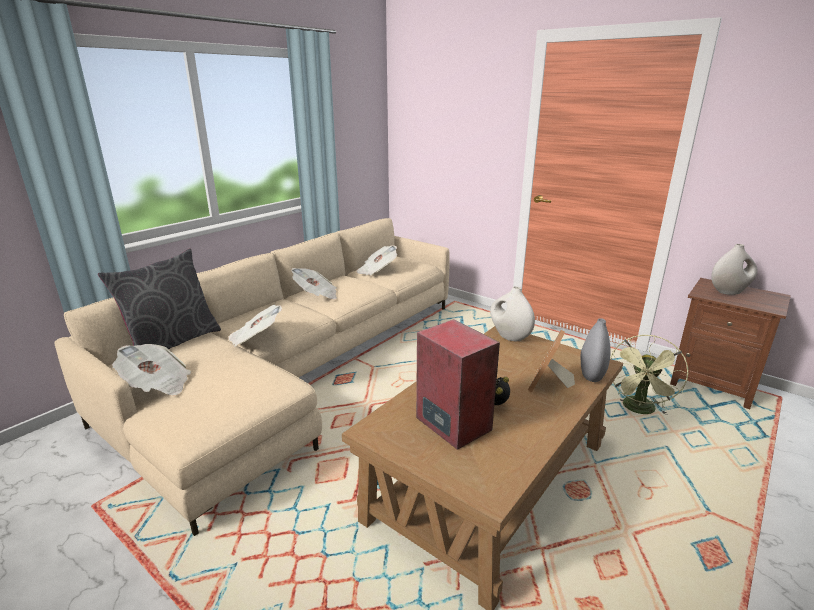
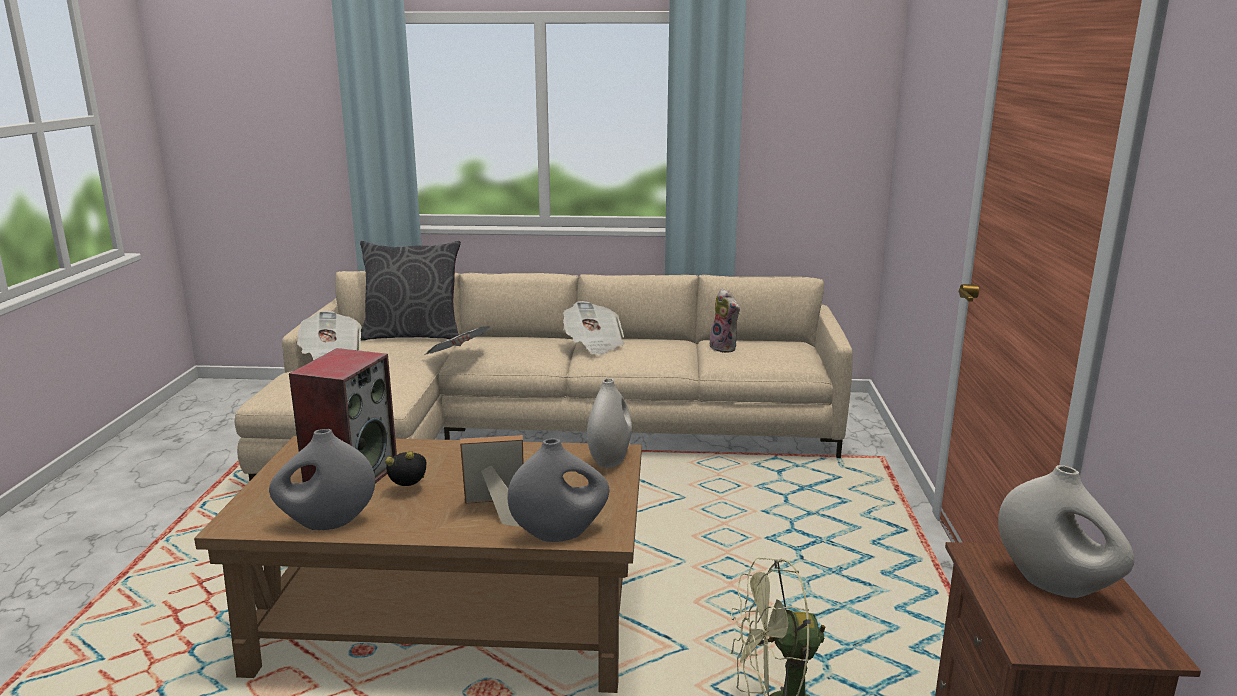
camera: 55 degrees right, 5 degrees down
(377, 271) = (725, 348): newspaper -> plush toy
(522, 450) = (327, 523): none -> grey vase

